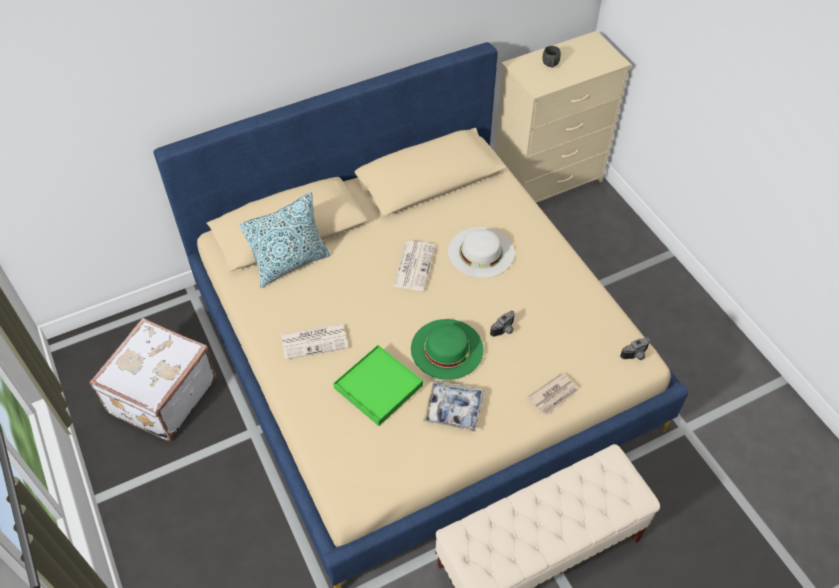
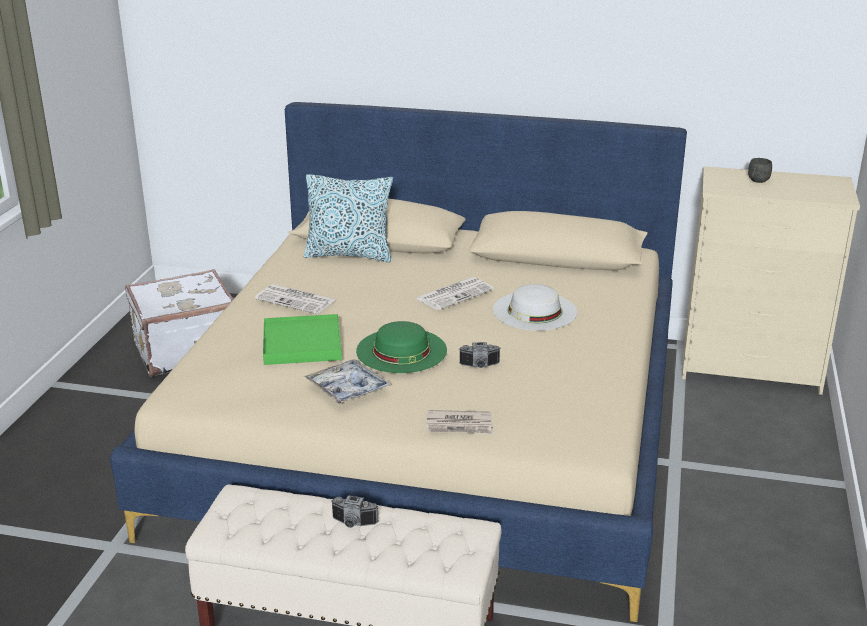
camera: 40 degrees right, 25 degrees down
(636, 355) = (599, 443): camera -> camera (353, 524)

